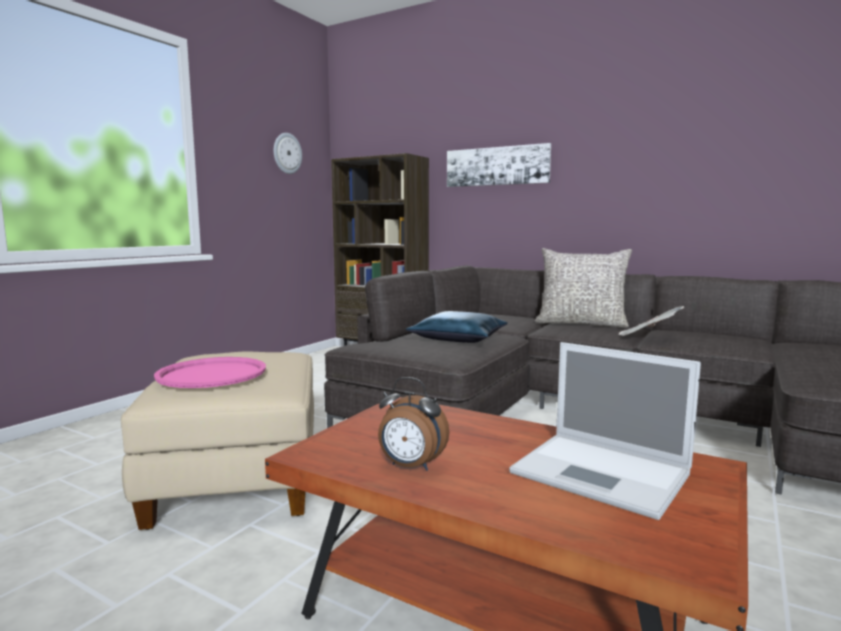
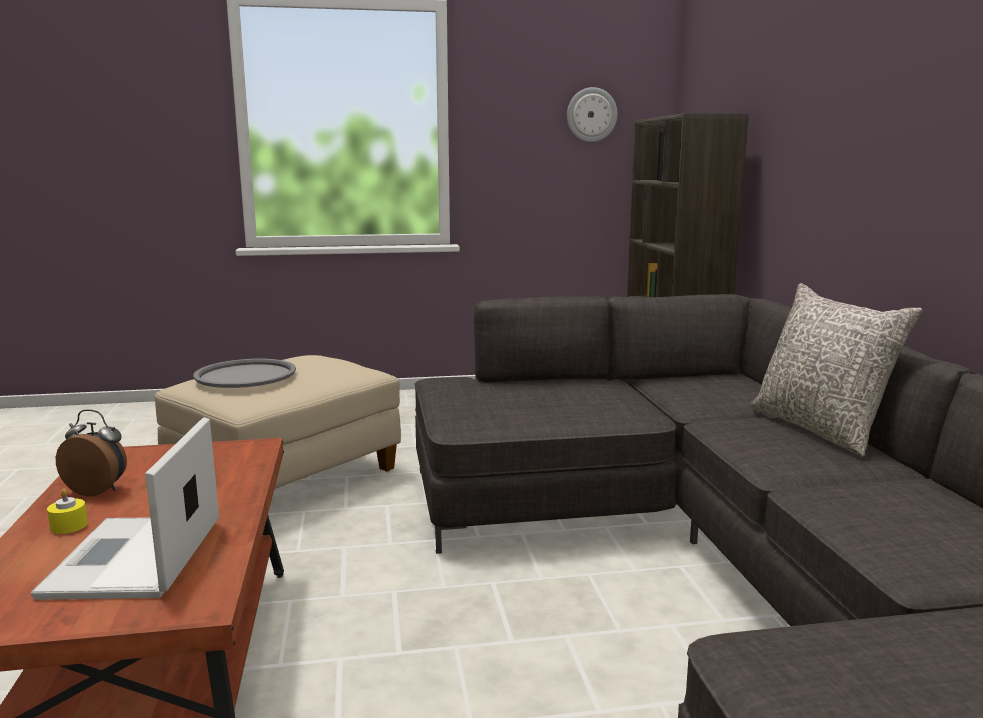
camera: 50 degrees right, 5 degrees up
(212, 374) = (245, 375): pink tray -> grey tray
(410, 466) = (98, 490): alarm clock -> alarm clock turned 120 degrees clockwise
(459, 339) = (560, 401): blue pillow -> none
(491, 488) = (69, 526): none -> yellow candle
(497, 166) = (820, 129): picture -> none
(647, 337) = (824, 482): newspaper -> none

